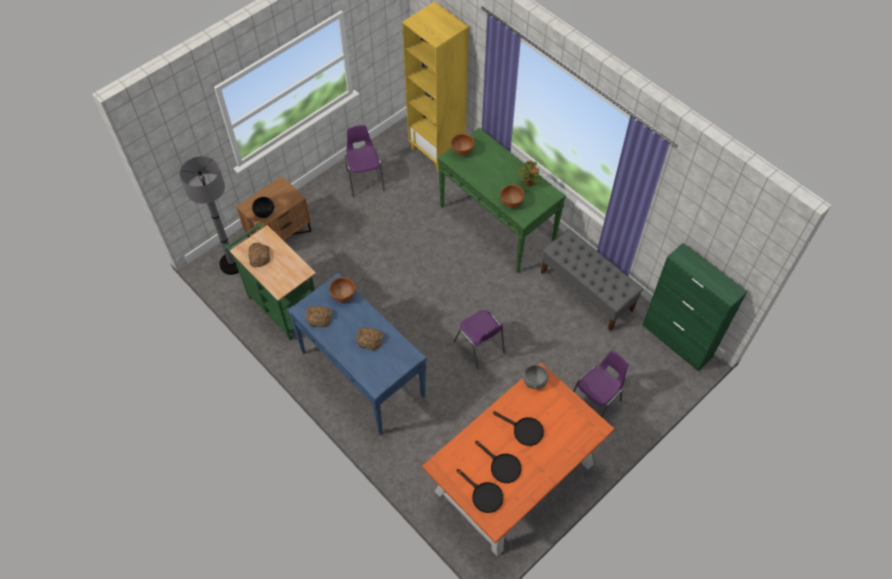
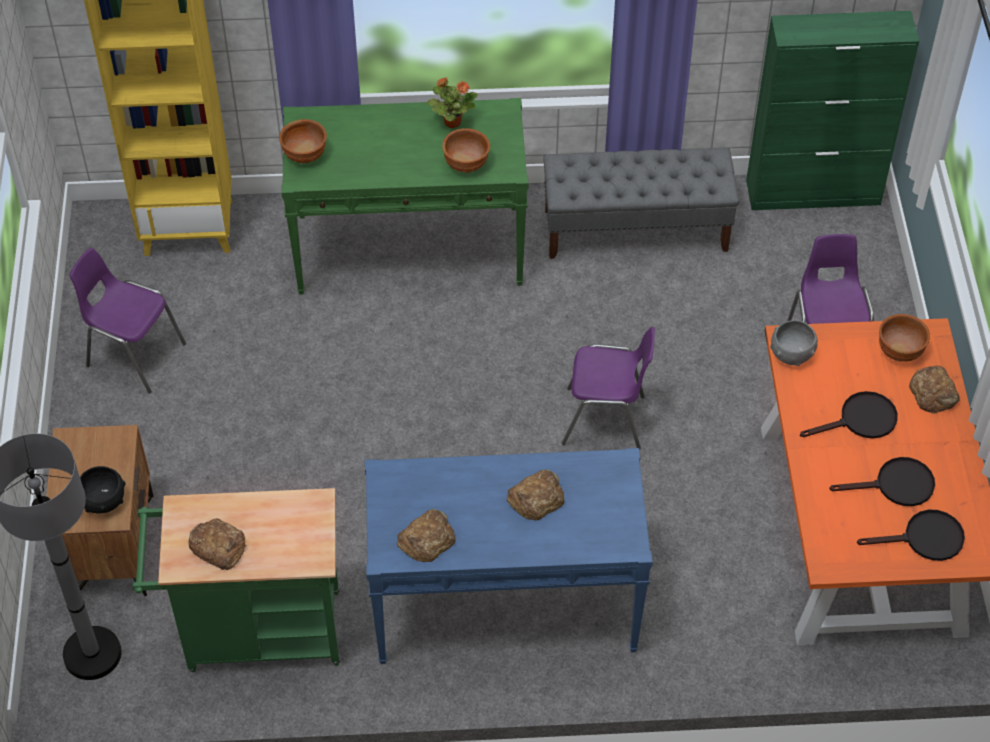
camera: 50 degrees left, 5 degrees down
(343, 296) = (418, 480): brown bowl -> brown bowl (900, 351)
(566, 449) = (933, 393): none -> bread

